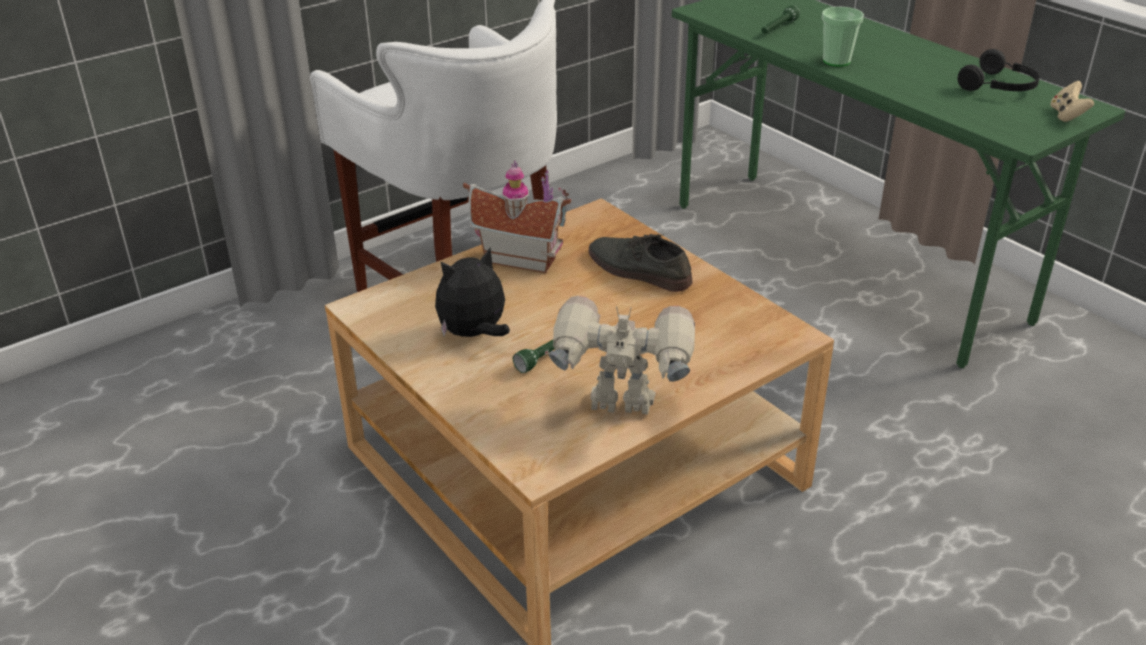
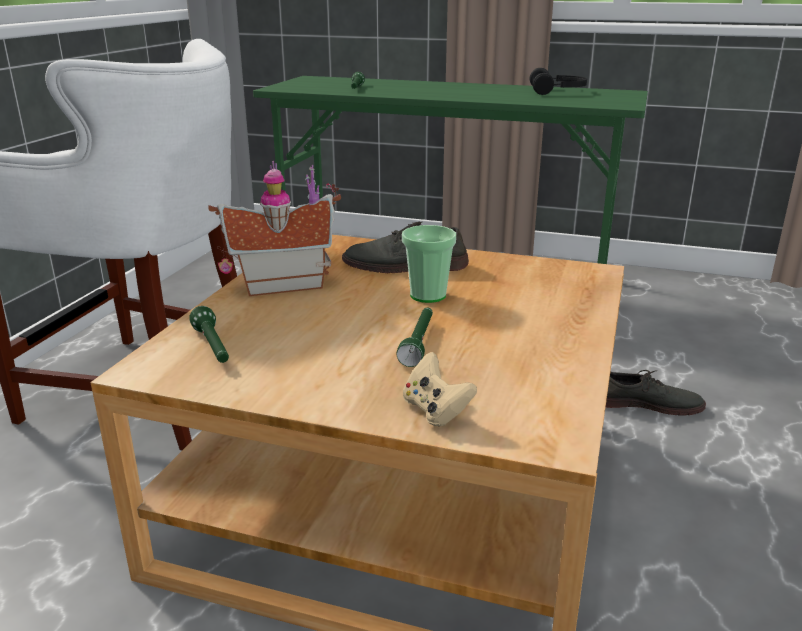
camera: 35 degrees left, 10 degrees down
(416, 304) = (213, 347): none -> green flashlight
(474, 334) = (315, 353): plush toy -> none
(621, 407) = (547, 361): toy robot -> none
(836, 61) = (430, 95): cup -> cup (428, 295)
(885, 484) = (647, 404): none -> grey shoe
(1067, 115) = (623, 95): beige game controller -> beige game controller (435, 411)

